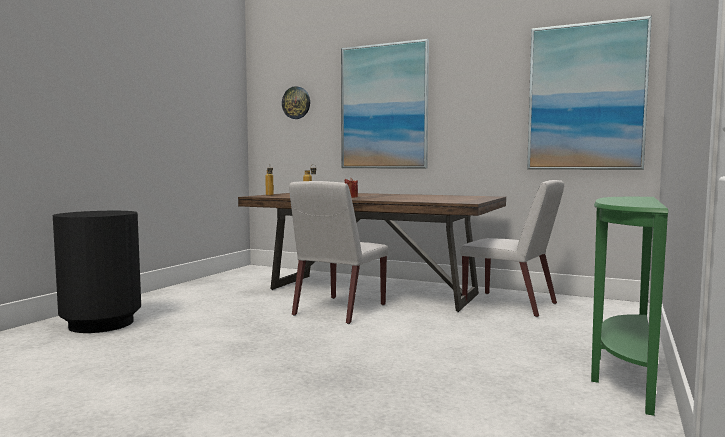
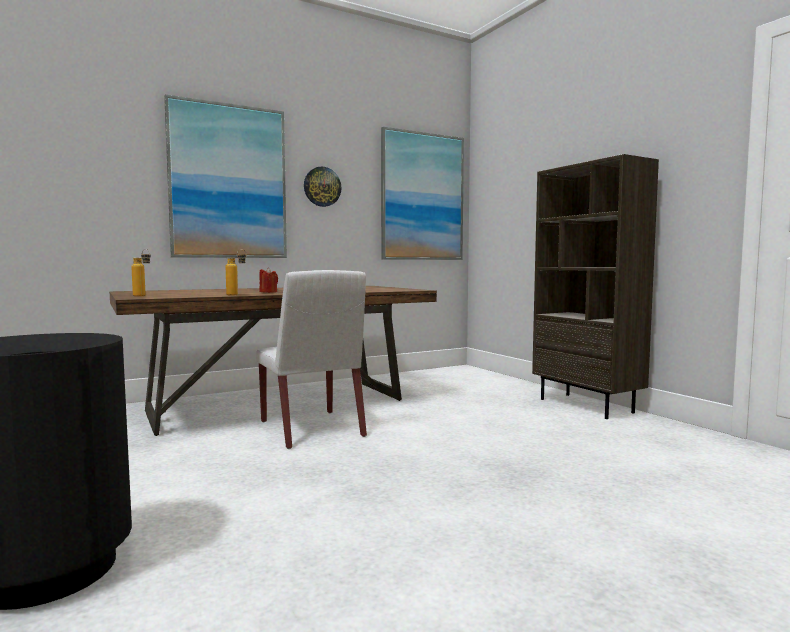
camera: 55 degrees left, 0 degrees up
(296, 103) = (81, 158): wall clock -> wall clock (322, 186)
(511, 304) = (409, 385): white chair -> none
(621, 373) = (587, 406): green console table -> brown bookcase

